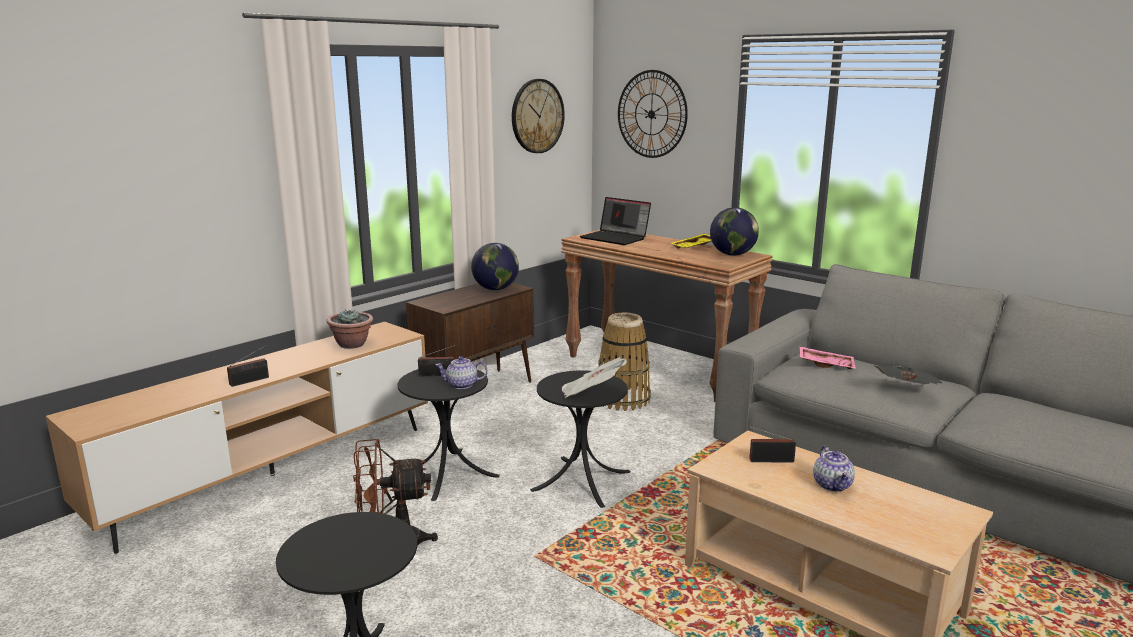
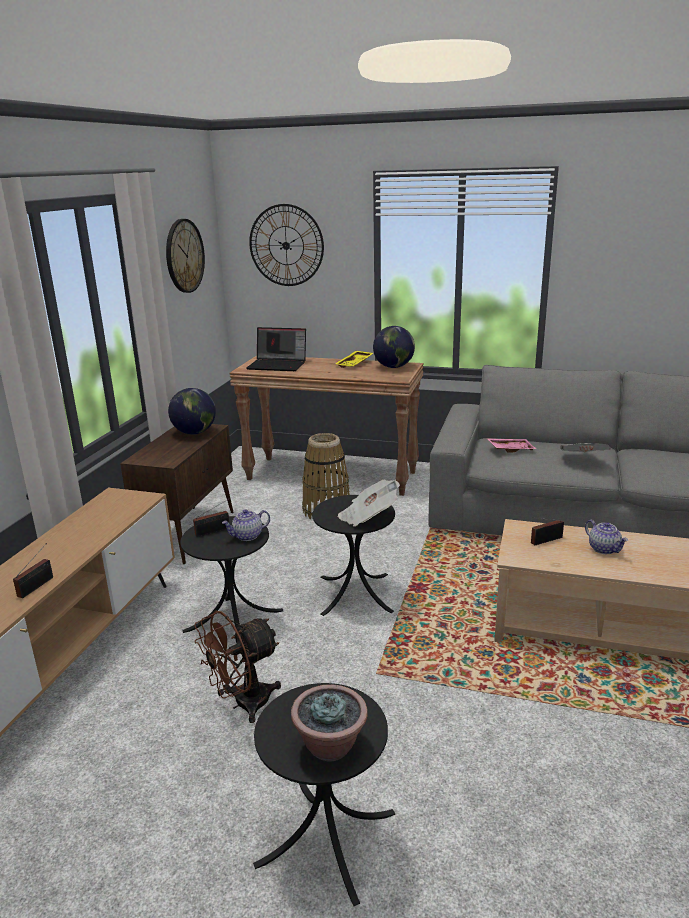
camera: 25 degrees left, 5 degrees up
(352, 344) = (103, 520): potted plant -> potted plant (330, 745)

